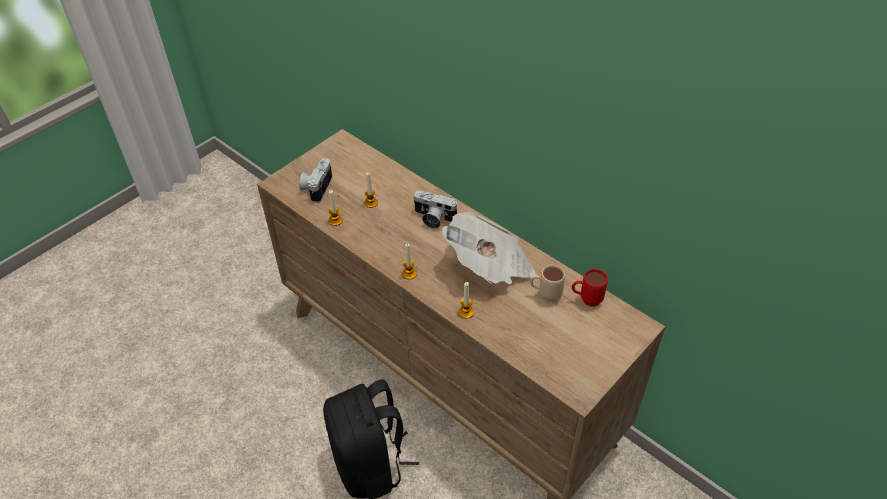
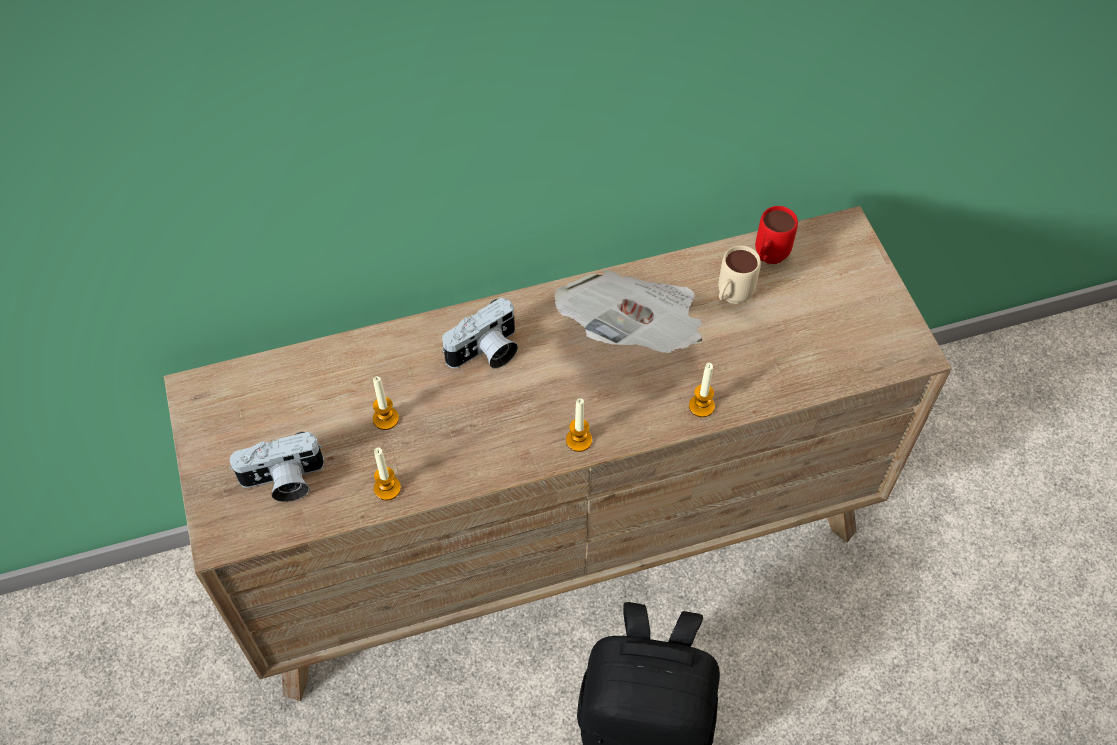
camera: 60 degrees left, 10 degrees up
(316, 187) = (283, 481): camera -> camera turned 60 degrees counterclockwise

